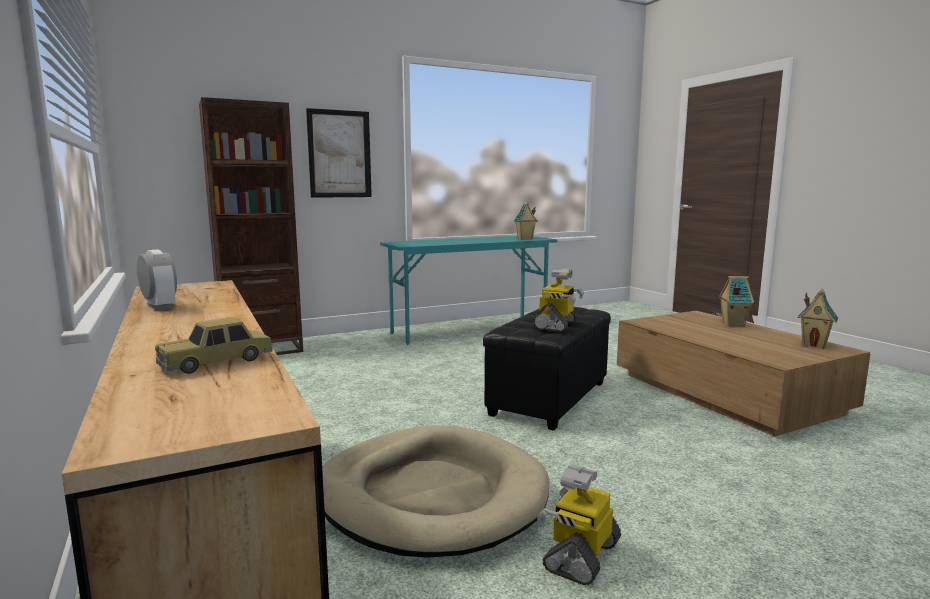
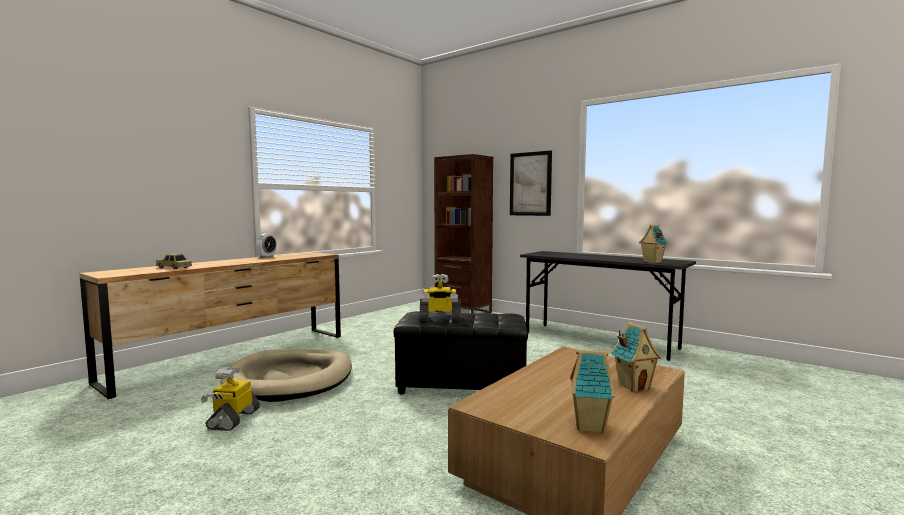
camera: 65 degrees right, 5 degrees down
(470, 330) = (599, 341): turquoise desk -> grey desk
(580, 555) = (233, 419): toy robot -> toy robot turned 90 degrees counterclockwise

